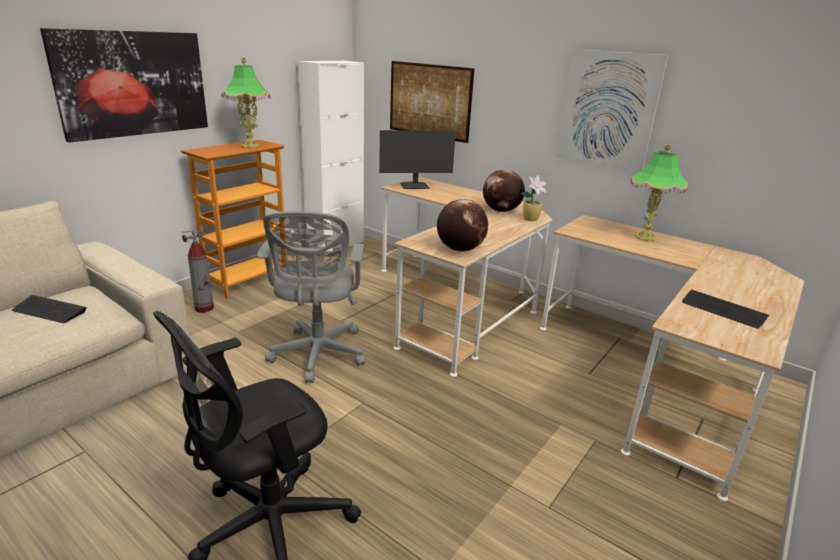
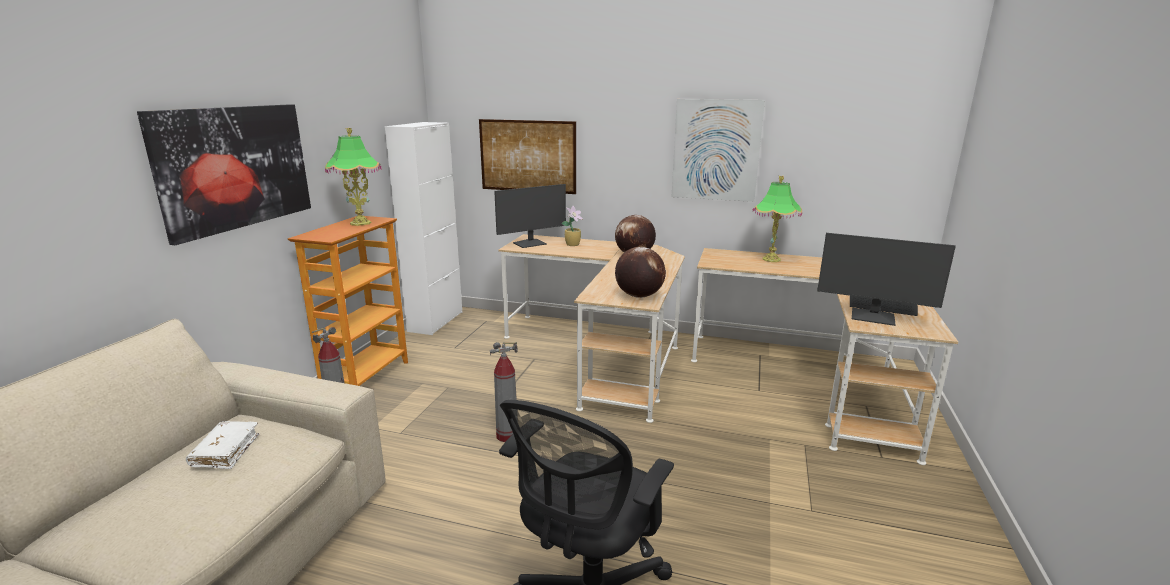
camera: 20 degrees left, 5 degrees down
(49, 310) = (226, 451): keyboard -> white book
(317, 356) = (507, 436): grey office chair -> fire extinguisher
(531, 219) = (667, 258): potted plant -> potted plant (573, 244)
(697, 319) = (873, 317): none -> monitor

